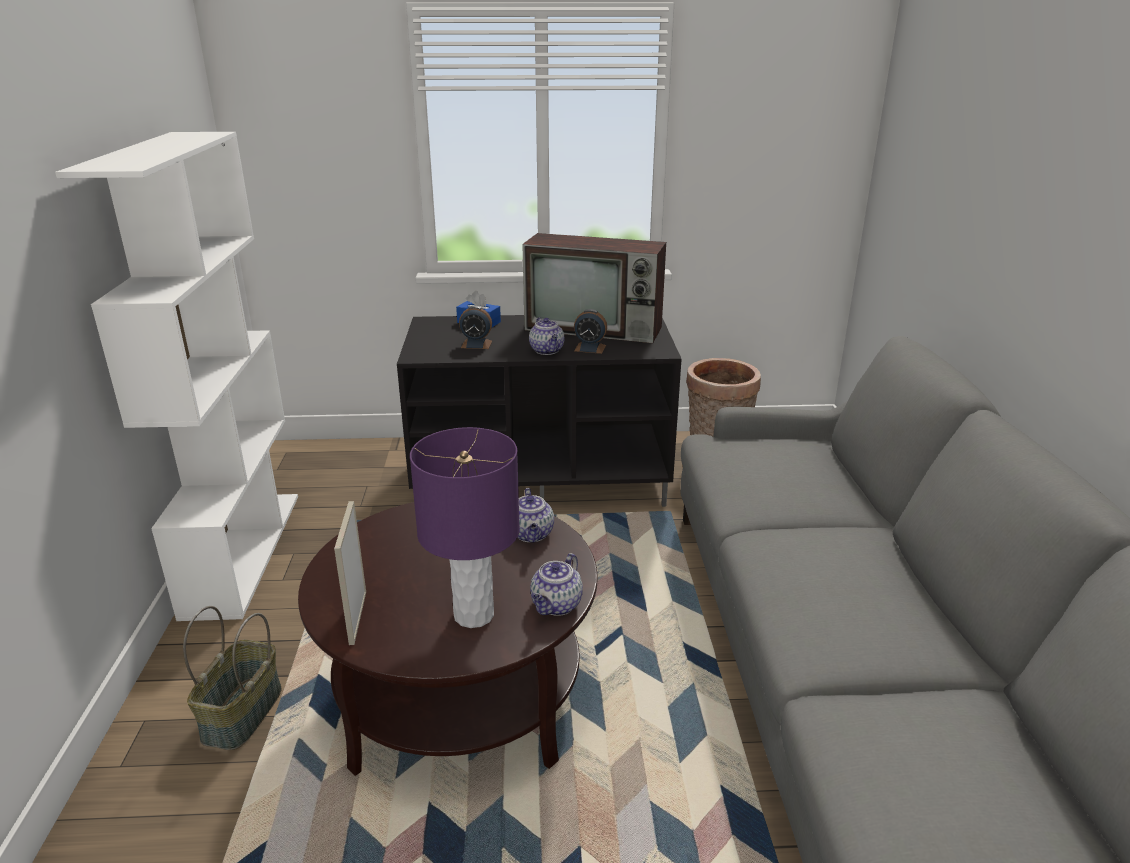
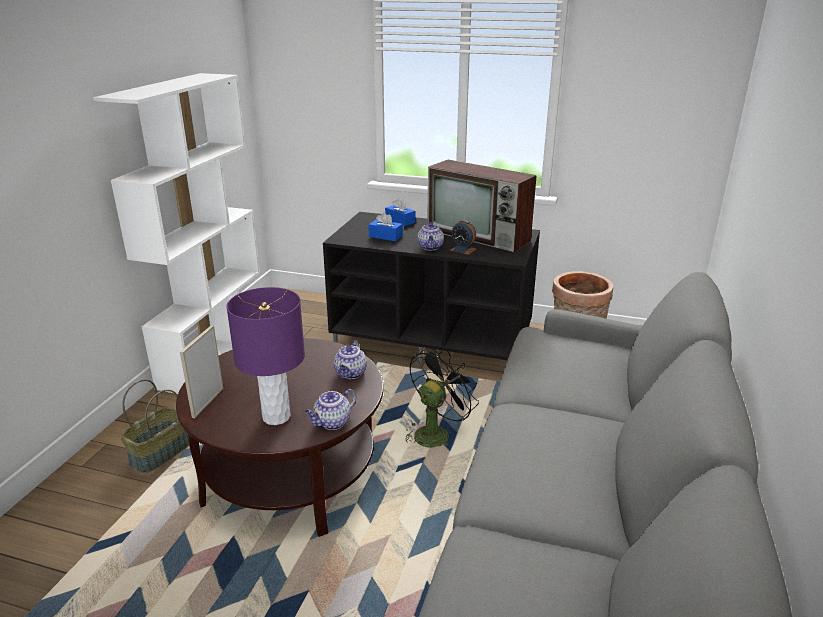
camera: 20 degrees right, 0 degrees up
(476, 344) = (385, 236): alarm clock -> blue tissue box
(614, 592) = (435, 432): none -> black fan

